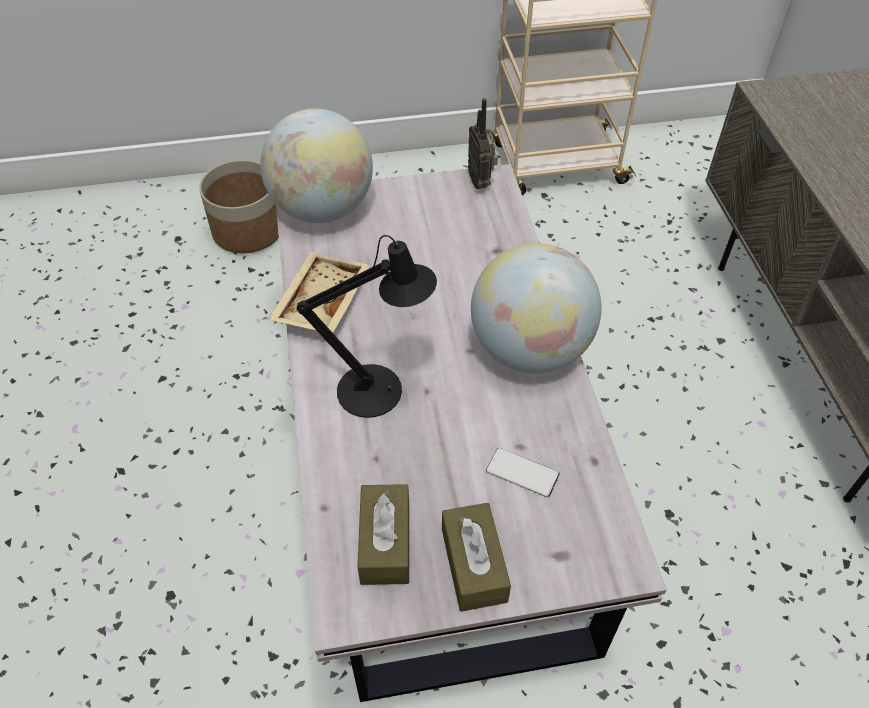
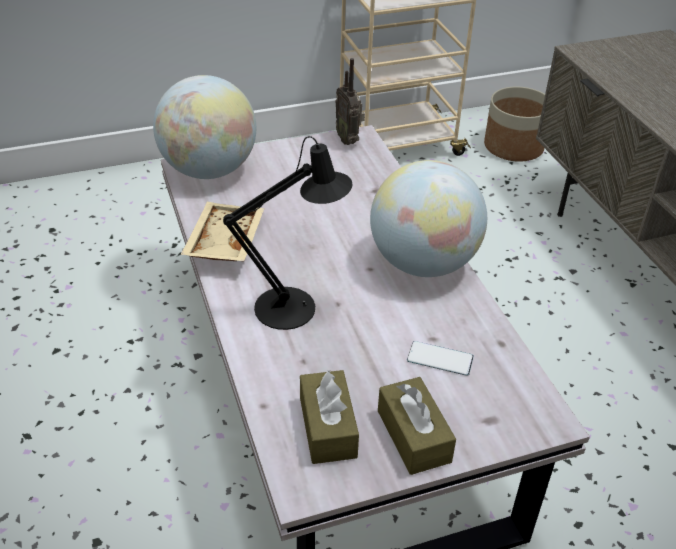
camera: 10 degrees left, 10 degrees down
(248, 230) = (120, 218): planter -> planter (513, 146)

